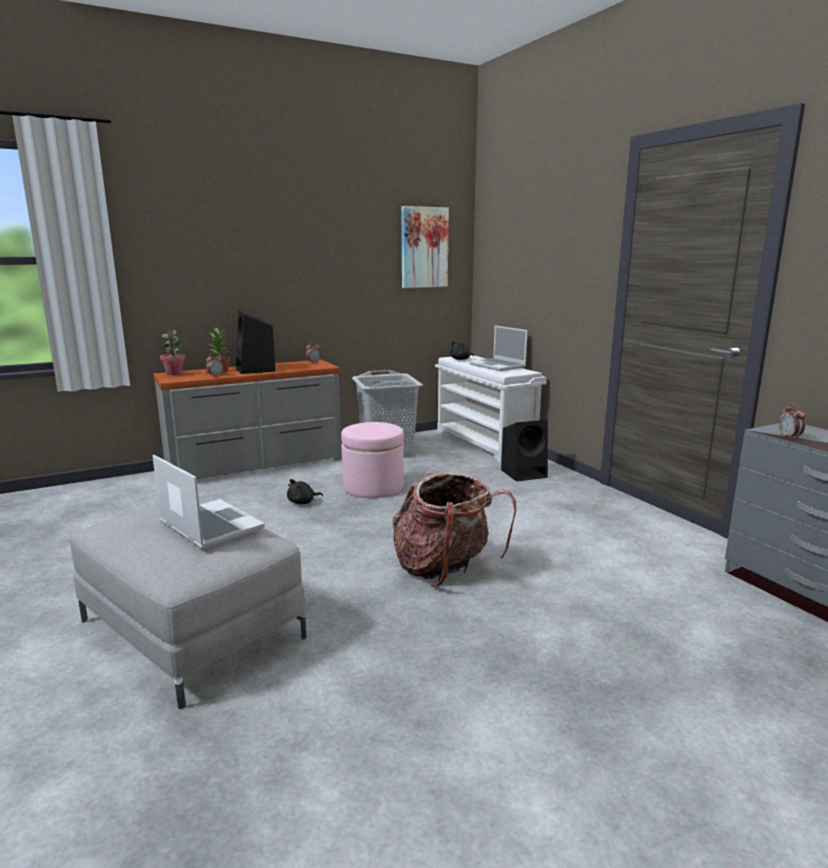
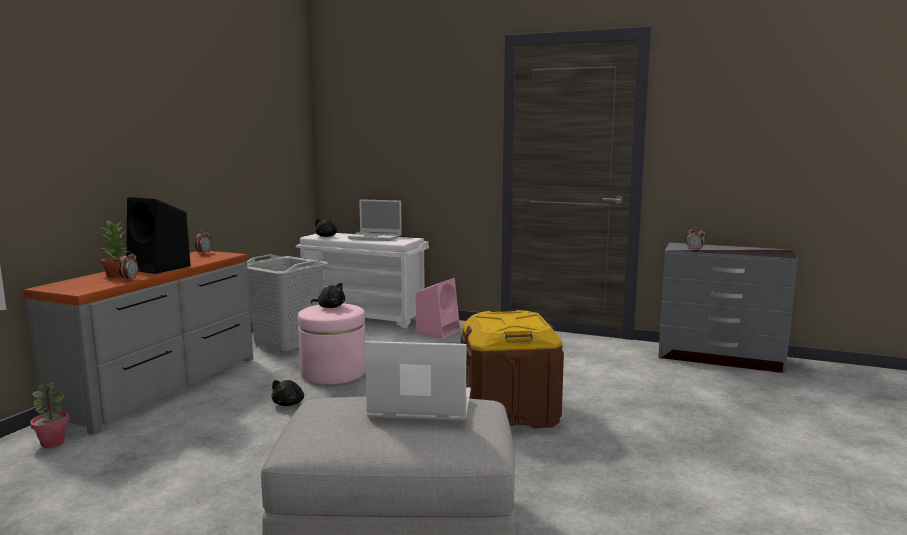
camera: 40 degrees left, 5 degrees down
(174, 374) = (62, 285): potted plant -> potted plant (53, 443)
(375, 426) = (330, 307): none -> black plush toy
(424, 247) = (277, 124): picture -> none
(445, 569) = (509, 412): backpack -> brown storage box
(524, 473) = (438, 331): black speaker -> pink speaker

